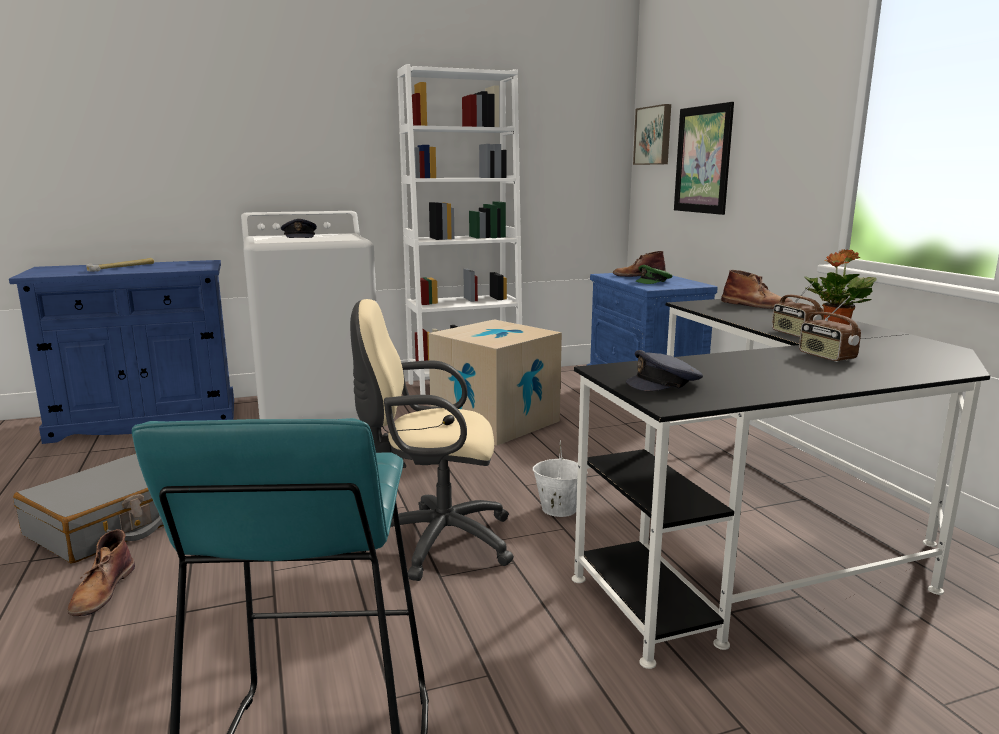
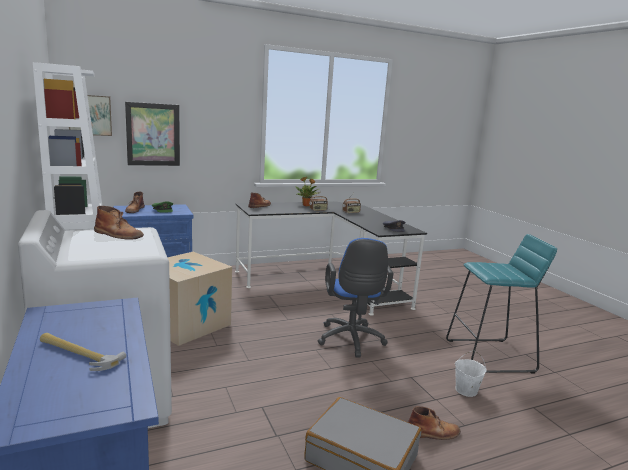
camera: 95 degrees left, 0 degrees up
(299, 236) = (97, 244): grey cap -> none
(334, 237) = (118, 235): none -> brown boot
(434, 541) = (351, 341): beige office chair -> blue office chair
(558, 509) = (313, 313): white bucket -> white bucket (466, 390)

